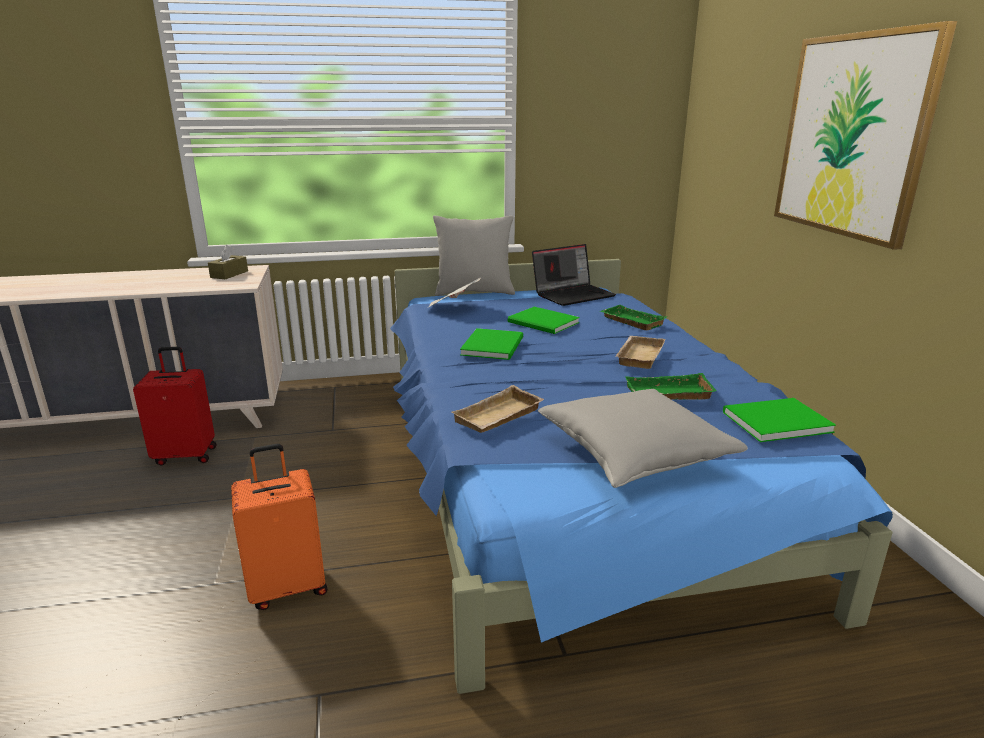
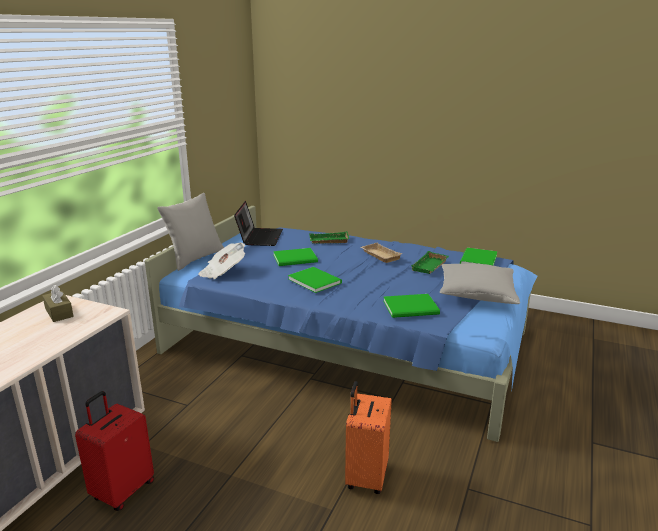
camera: 55 degrees left, 0 degrees up
(499, 417) = (412, 308): beige tray -> green book
(852, 136) = (416, 115): picture -> none

